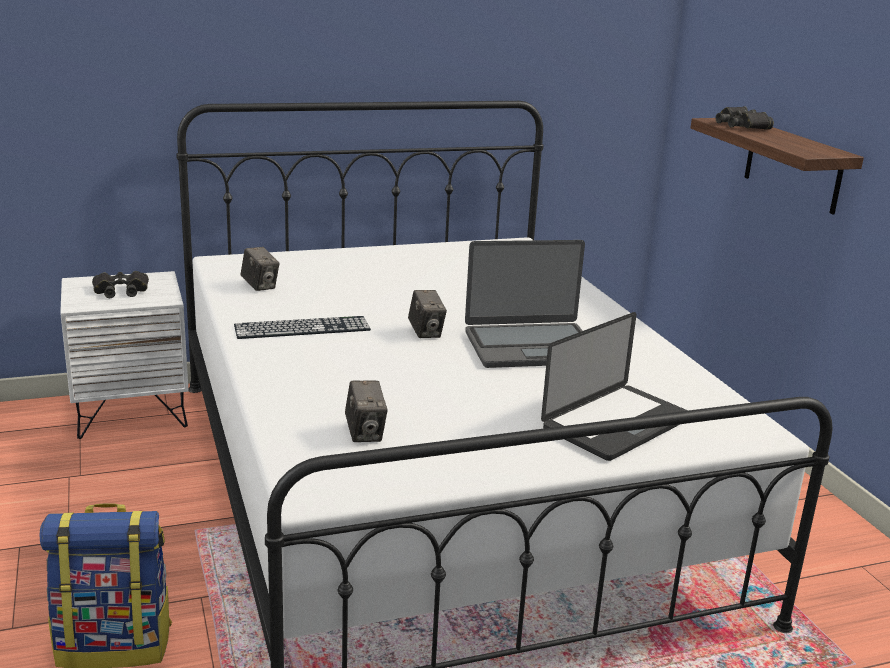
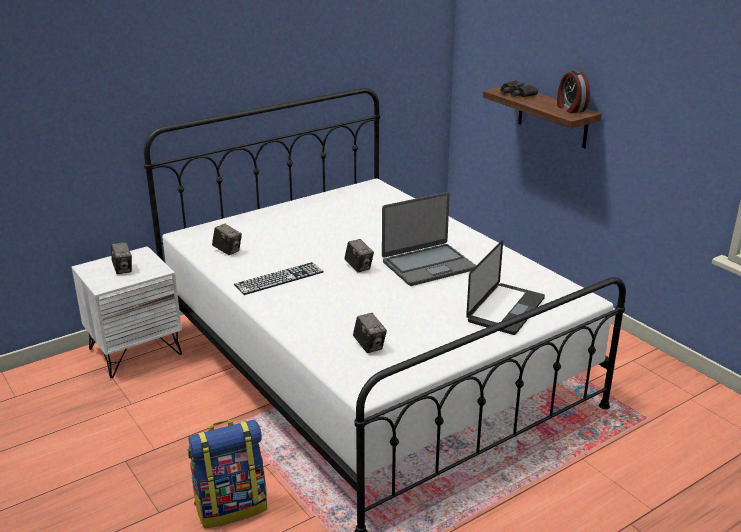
camera: 15 degrees left, 5 degrees up
(121, 291) = (123, 269): black binoculars -> camera
(814, 147) = (570, 108): none -> alarm clock

